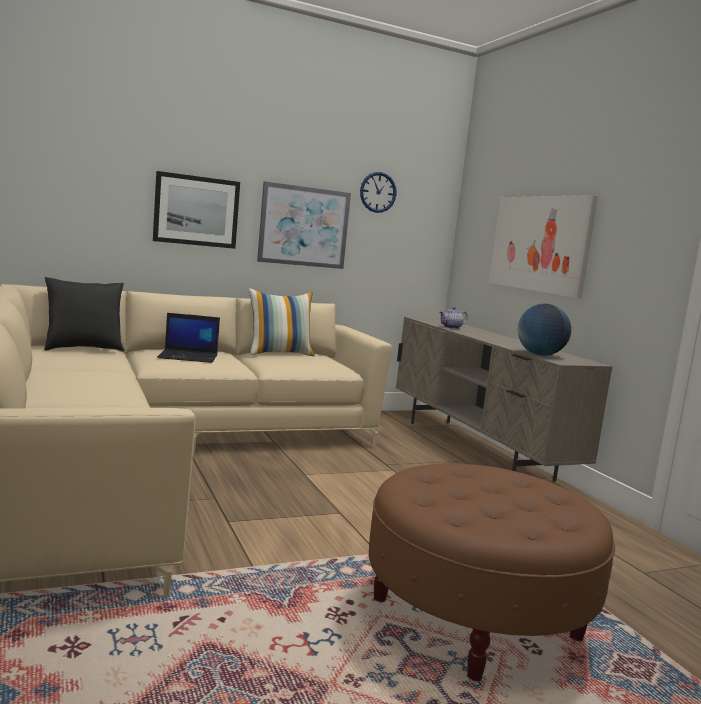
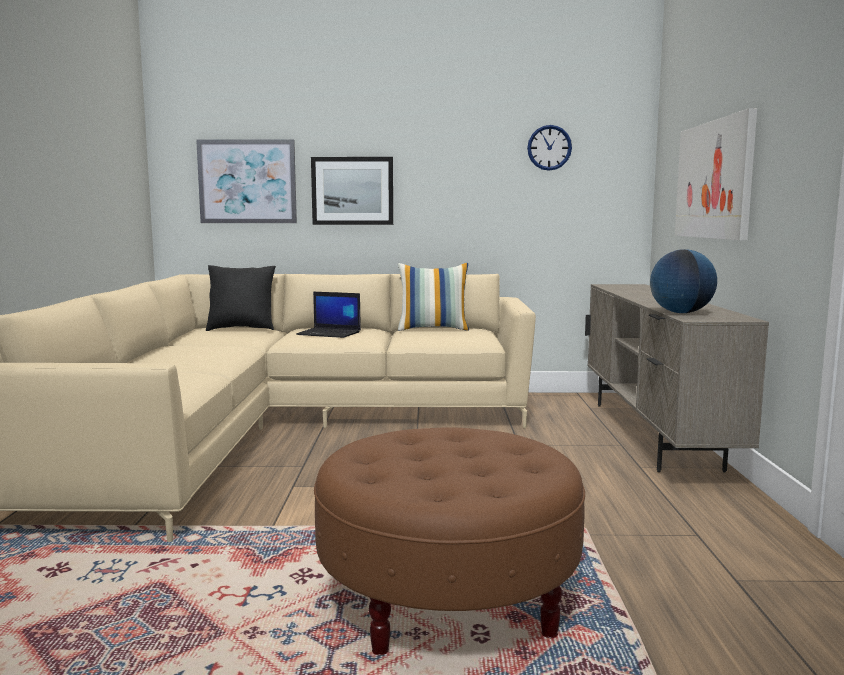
camera: 25 degrees right, 0 degrees up
(304, 226) = (466, 194): picture -> picture (247, 181)
(451, 327) = (627, 291): teapot -> none

